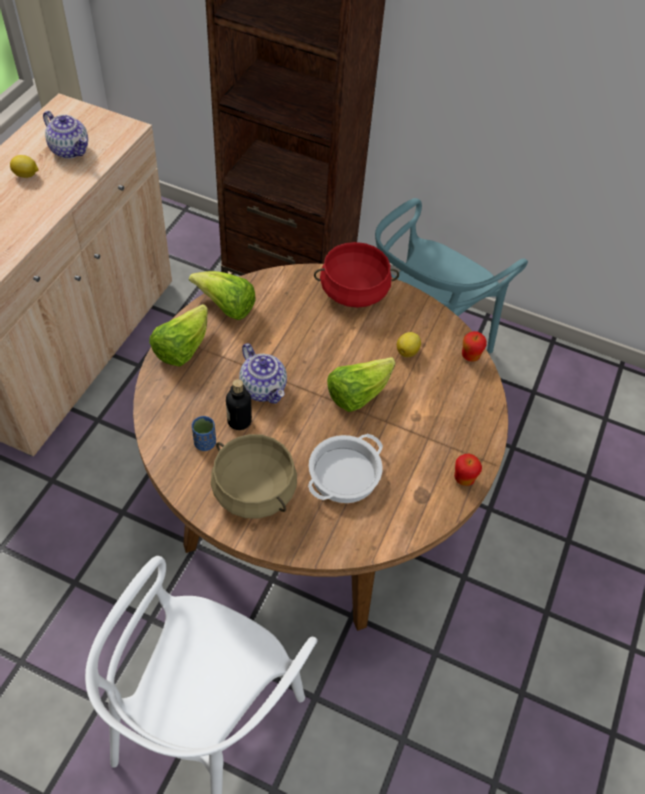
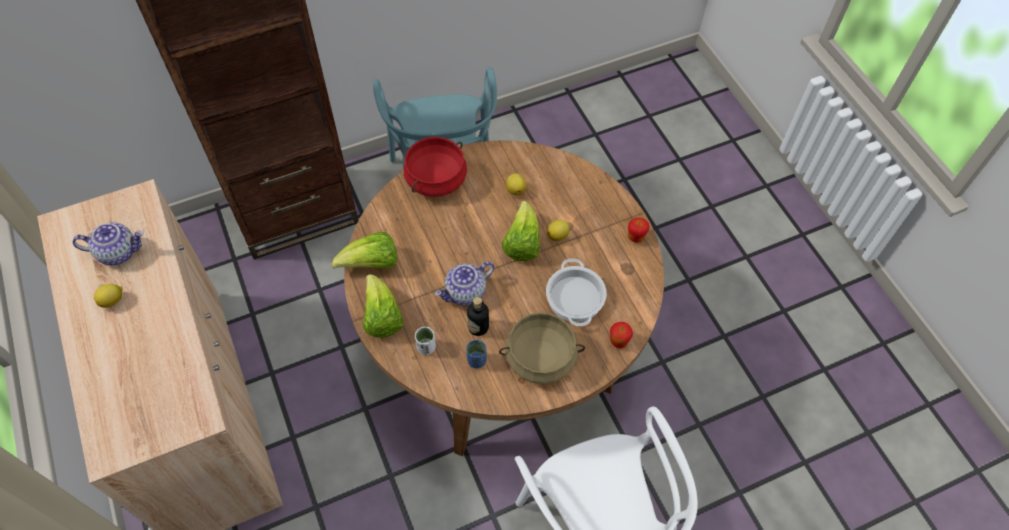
camera: 45 degrees left, 5 degrees up
(183, 398) = (426, 347): none -> white cup
(264, 388) = (465, 293): teapot -> teapot turned 135 degrees clockwise
(396, 415) = (558, 235): none -> lemon
(470, 356) = (552, 160): apple -> apple (618, 341)

